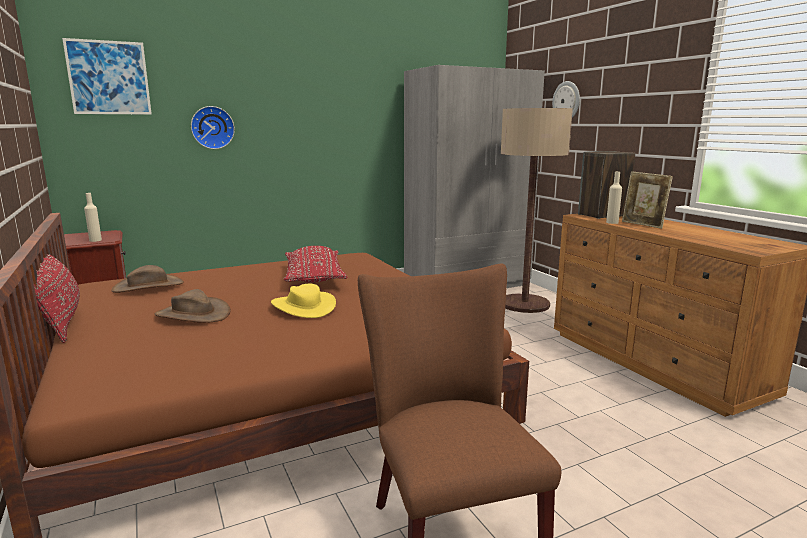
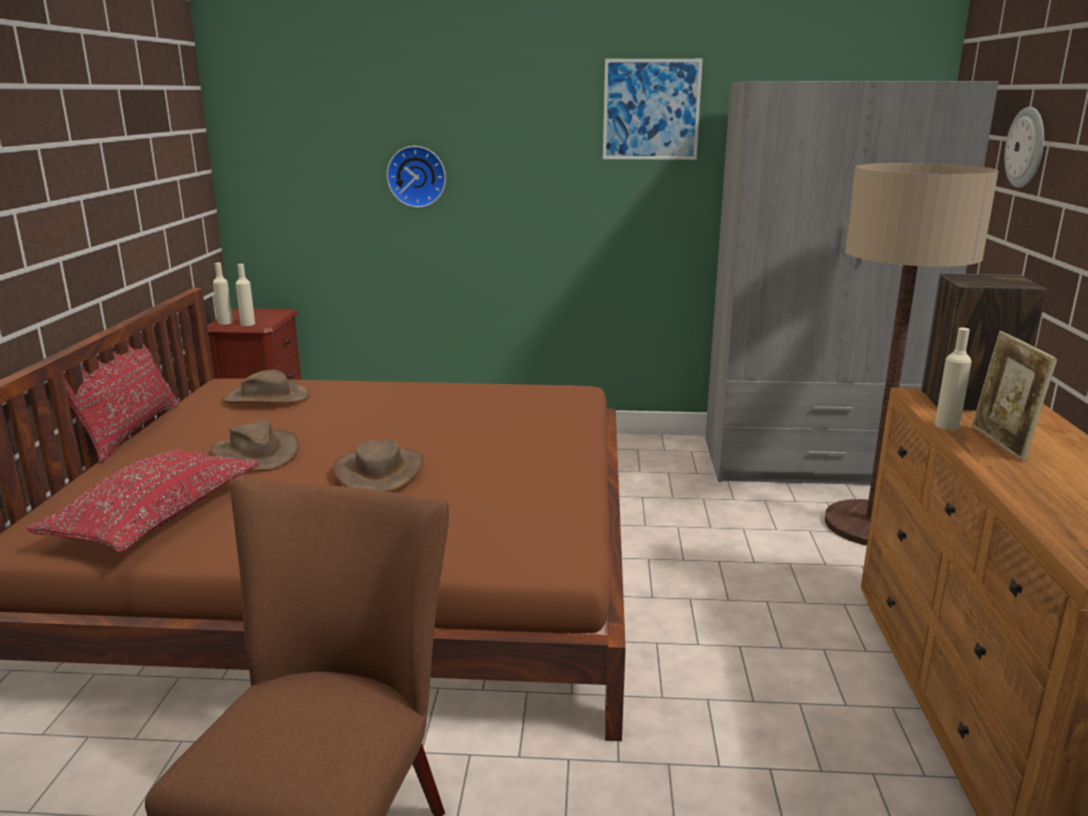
camera: 30 degrees right, 5 degrees up
(73, 241) = (225, 322): none -> beige bottle
(109, 78) = (290, 109): picture -> picture (651, 110)
(303, 306) = (380, 472): yellow hat -> brown hat
(314, 277) = (463, 422): red pillow -> red pillow (156, 517)

